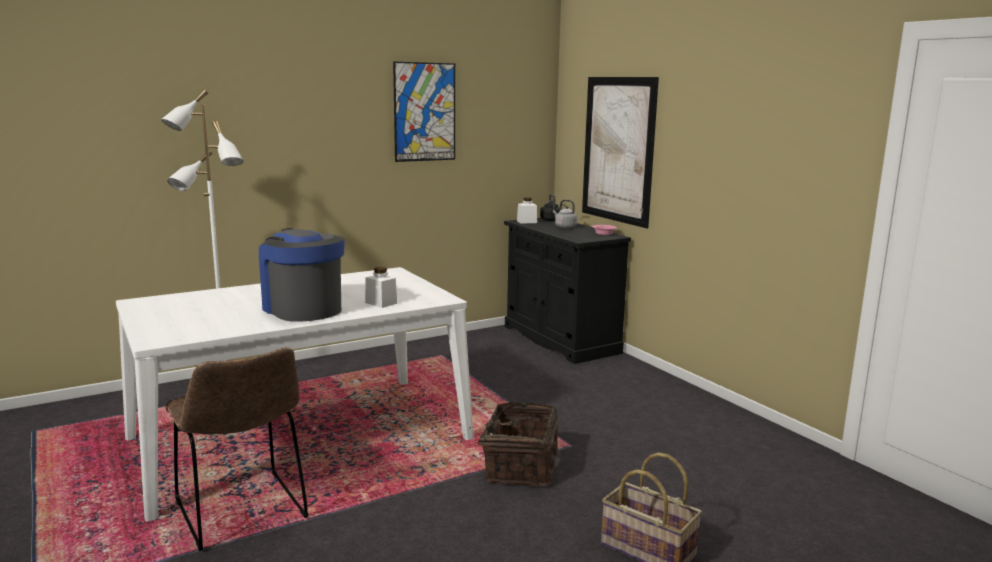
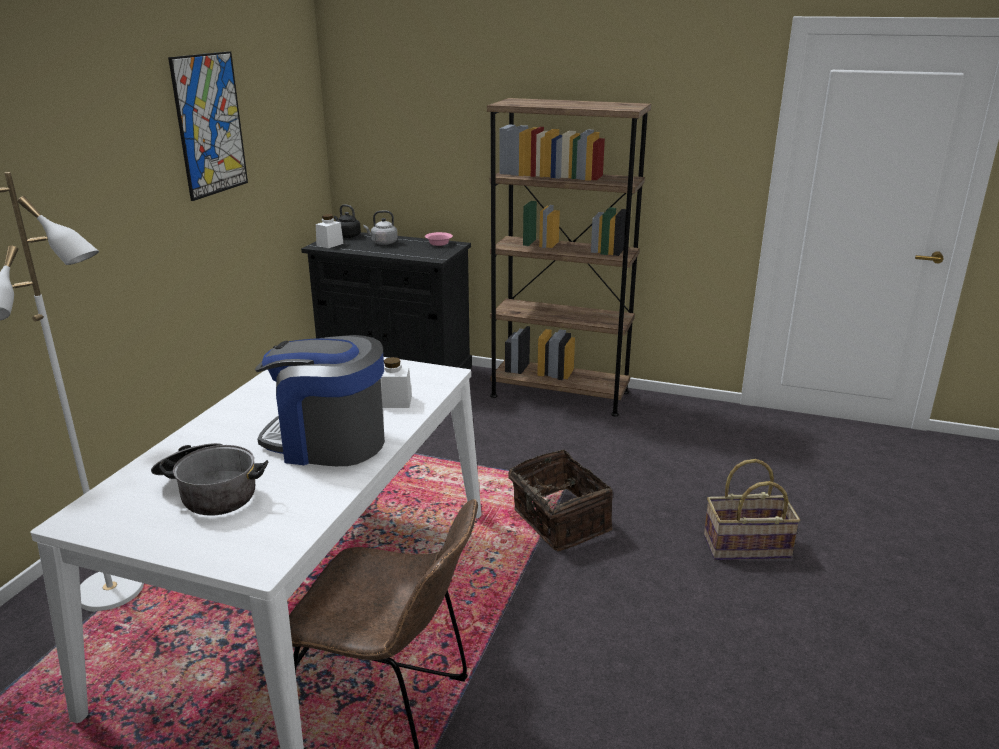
camera: 40 degrees left, 10 degrees up
(205, 310) = (210, 492): none -> cooking pot
(618, 150) = (437, 145): picture -> none
(666, 391) = (559, 394): none -> brown bookcase

